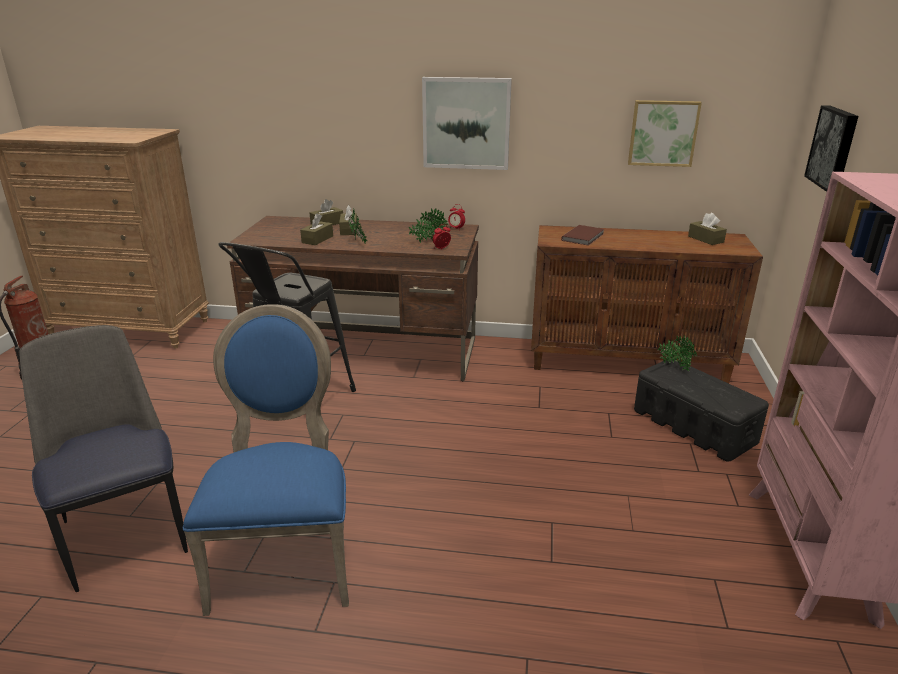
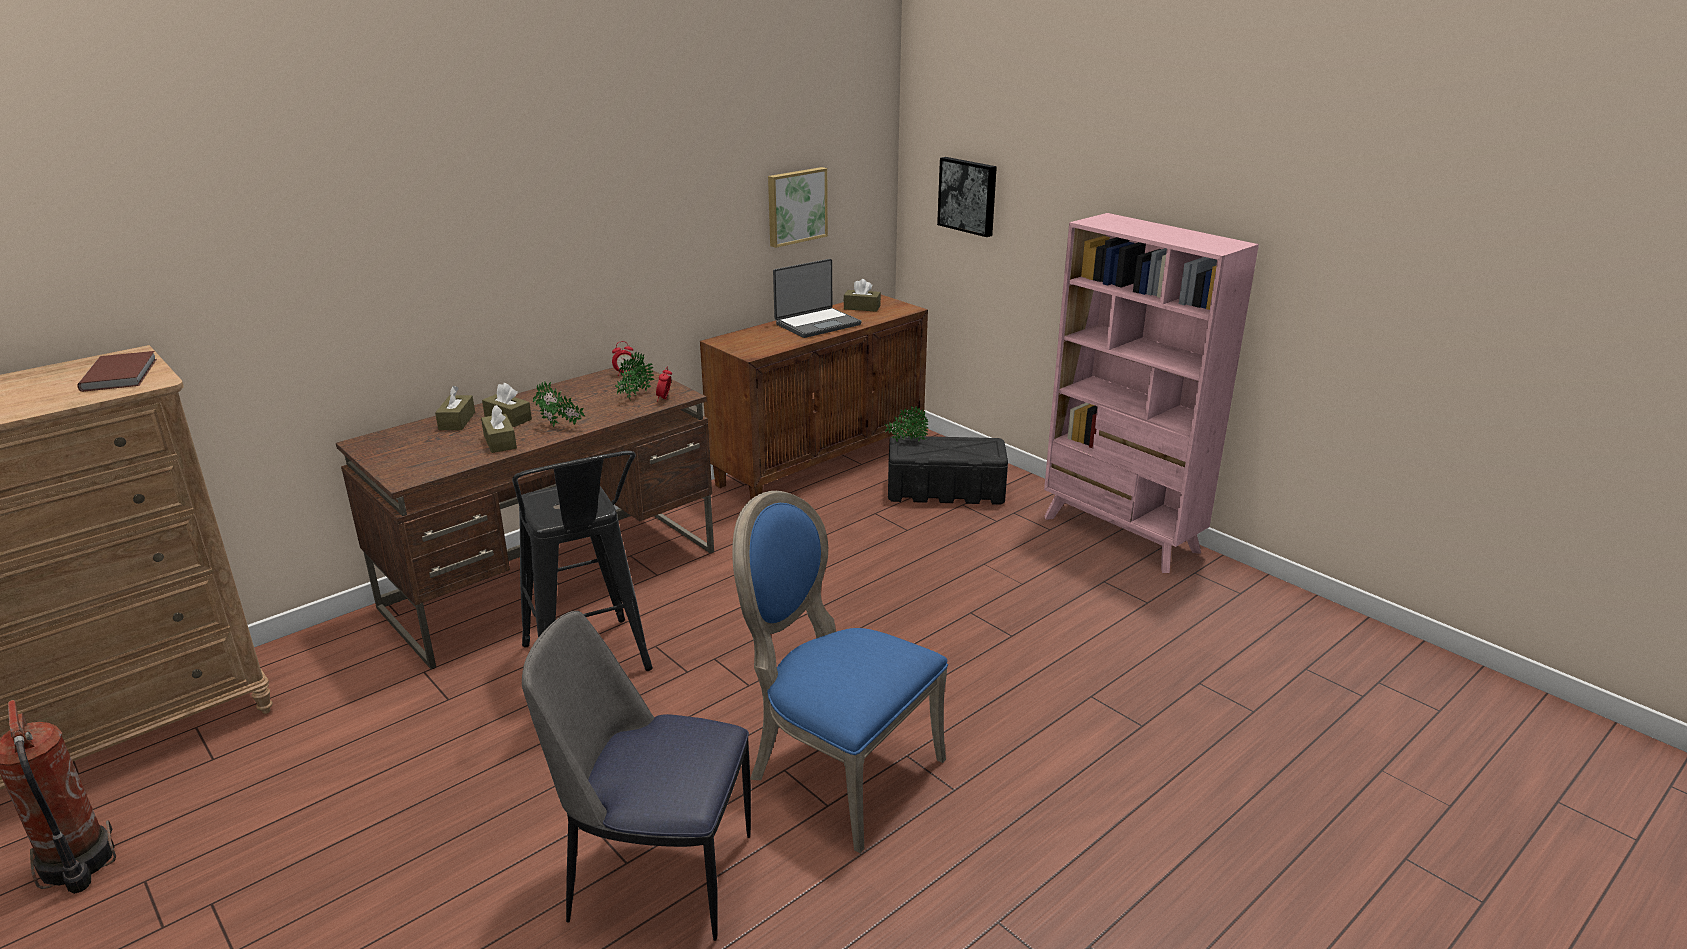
camera: 50 degrees left, 0 degrees up
(466, 123) = (601, 237): picture -> none
(584, 237) = (767, 339): brown book -> brown book (122, 374)
(642, 239) = (817, 324): none -> laptop

